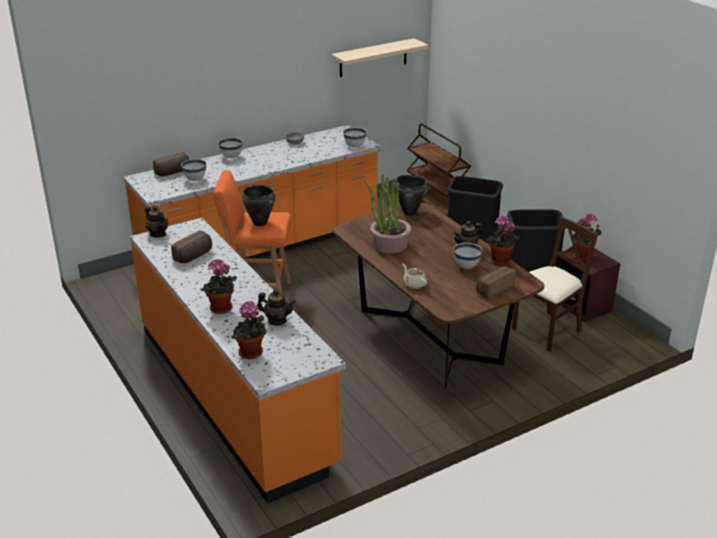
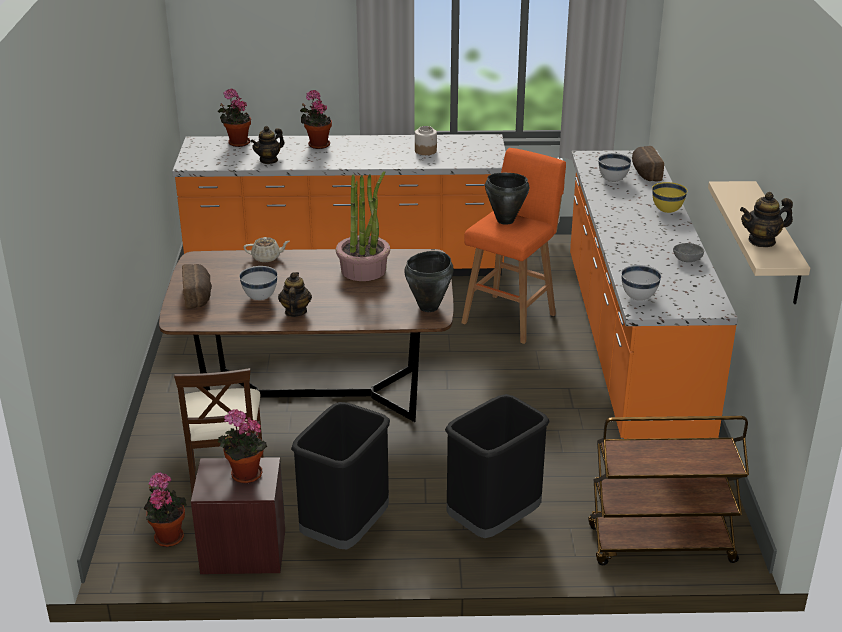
camera: 120 degrees right, 0 degrees up
(158, 234) = (491, 144): teapot -> teapot (762, 241)
(194, 256) = (425, 151): bread -> jar
(231, 157) = (667, 211): white bowl -> yellow bowl
(499, 262) = (242, 321): potted plant -> potted plant (168, 536)

